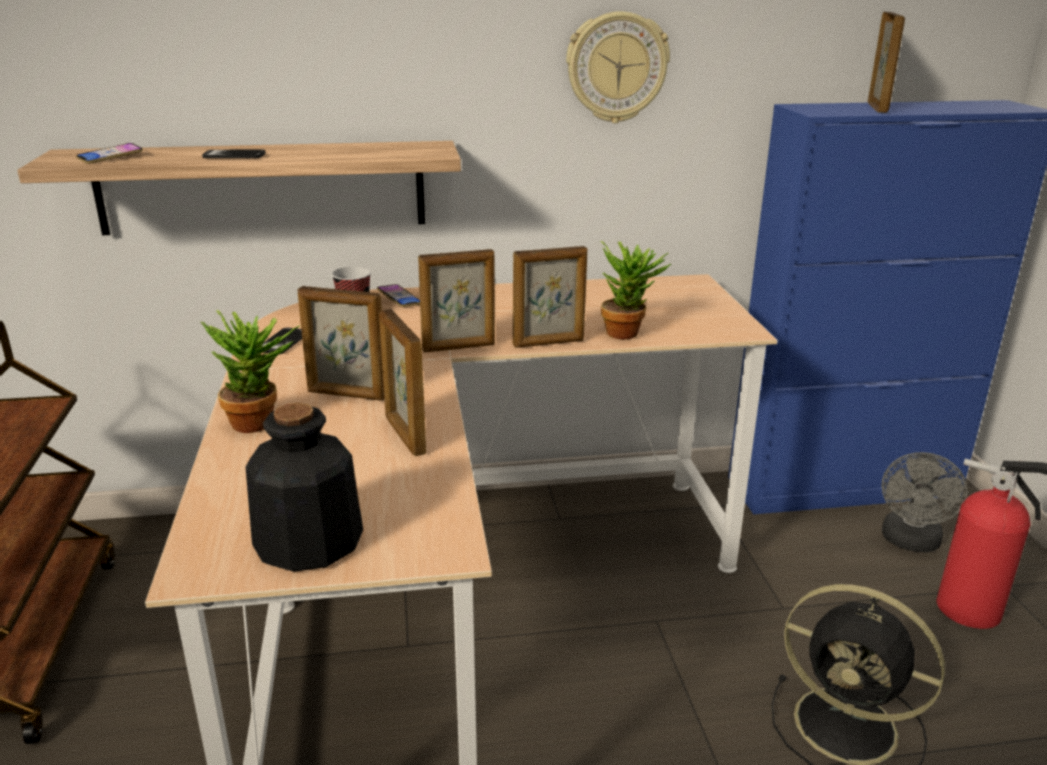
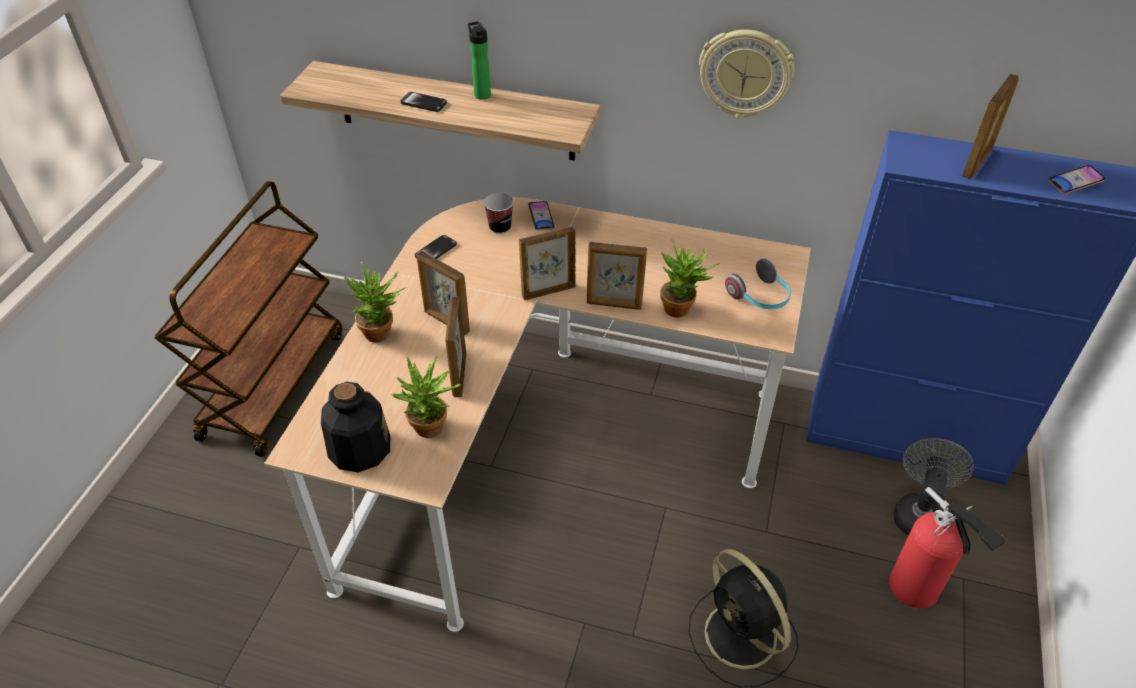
camera: 25 degrees right, 20 degrees up
(110, 158) = (343, 87): phone -> phone (1075, 182)
(304, 146) = (481, 94): none -> bottle
(410, 495) = (432, 431): none -> potted plant
(459, 347) = (548, 291): picture frame -> picture frame turned 150 degrees clockwise
(699, 310) = (760, 297): none -> headphones
(910, 542) = (918, 512): grey fan -> grey fan turned 150 degrees clockwise

